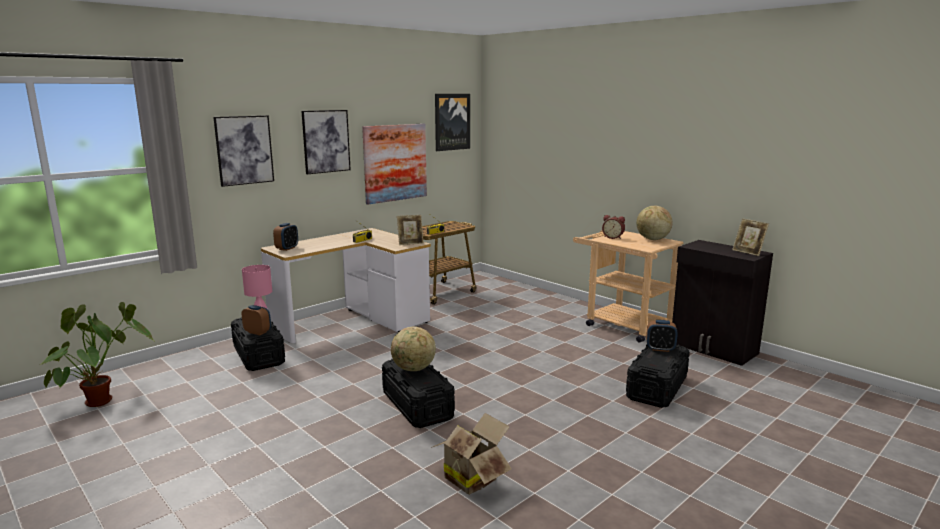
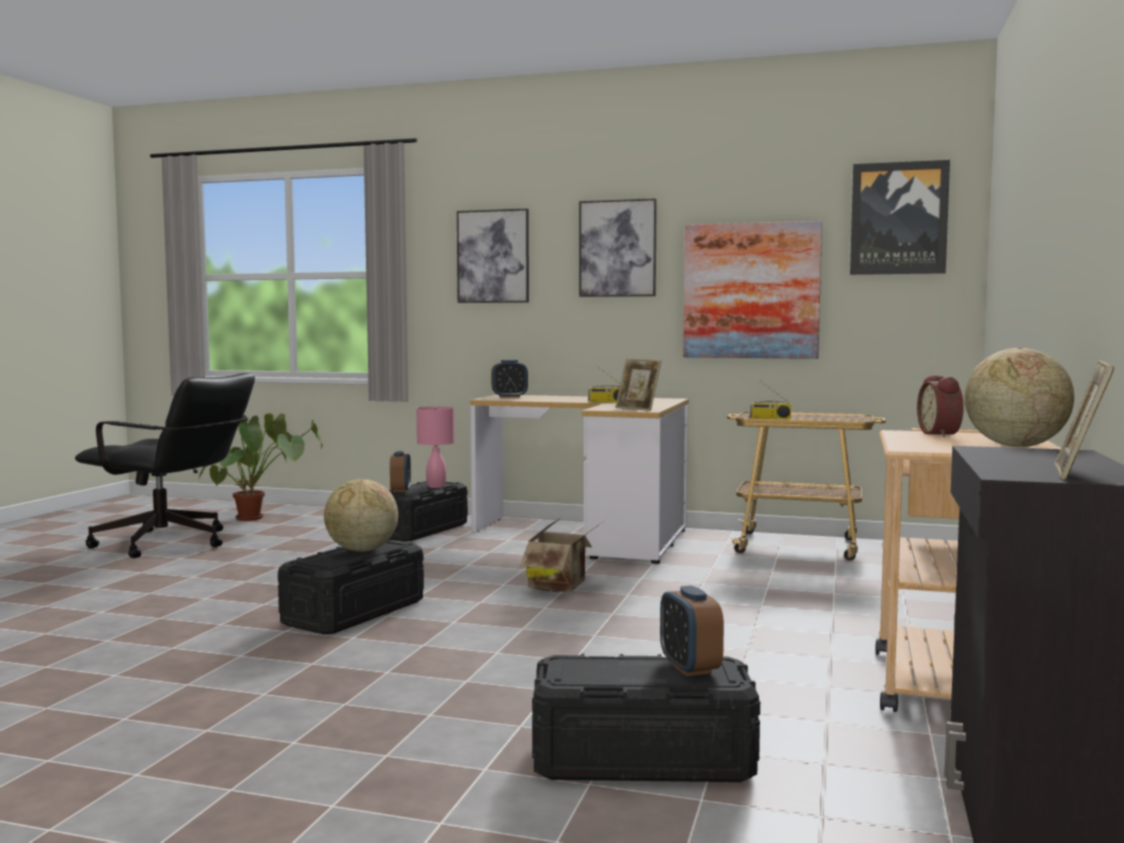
camera: 60 degrees right, 10 degrees down
(134, 443) = (173, 544): none -> black office chair
(472, 477) = (156, 676): cardboard box -> cardboard box (562, 586)

